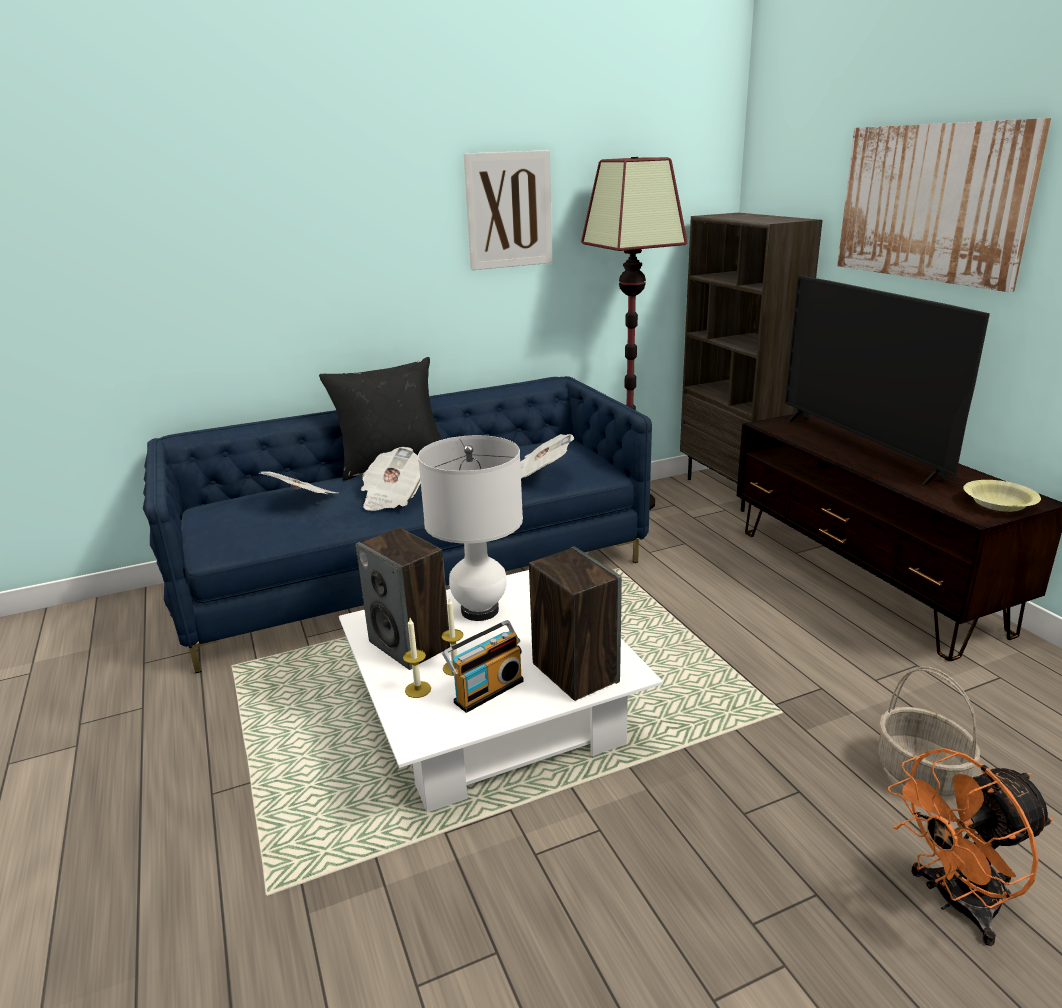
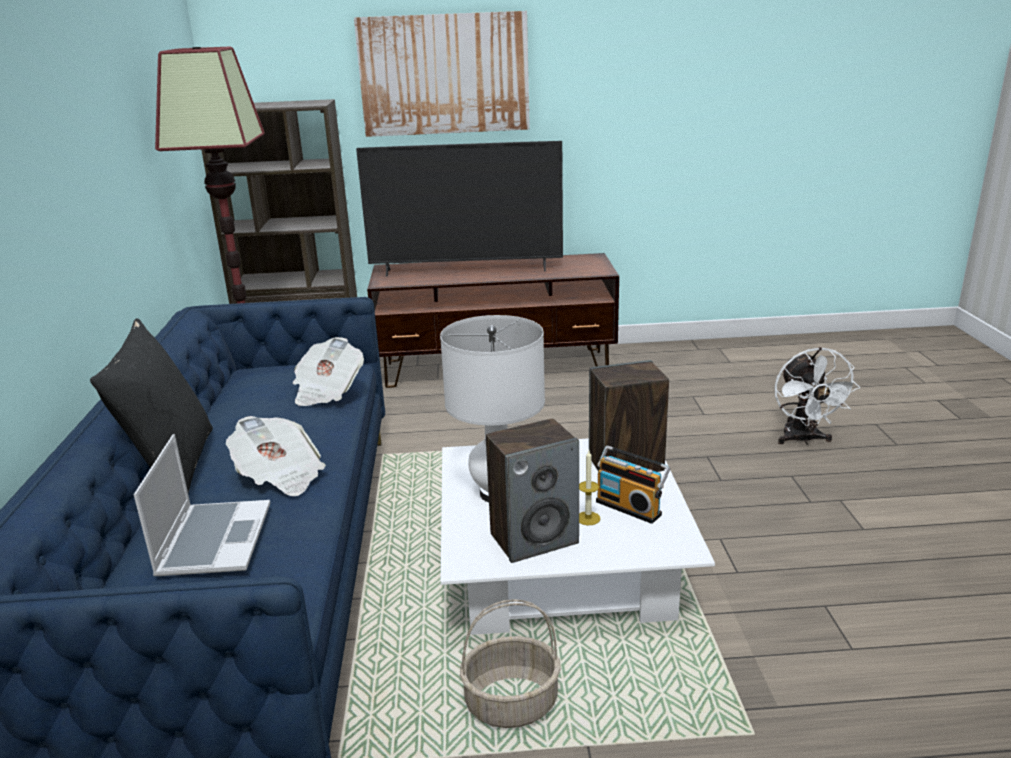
camera: 70 degrees left, 0 degrees up
(302, 501) = (214, 539): newspaper -> laptop
(418, 689) = (612, 541): candle -> none
(487, 690) = (630, 507): radio -> radio turned 150 degrees clockwise
(509, 210) = (106, 118): picture -> none
(921, 772) = (704, 416): basket -> basket (512, 703)
(955, 903) = (803, 440): orange fan -> white fan
(998, 504) = (590, 264): yellow bowl -> none

